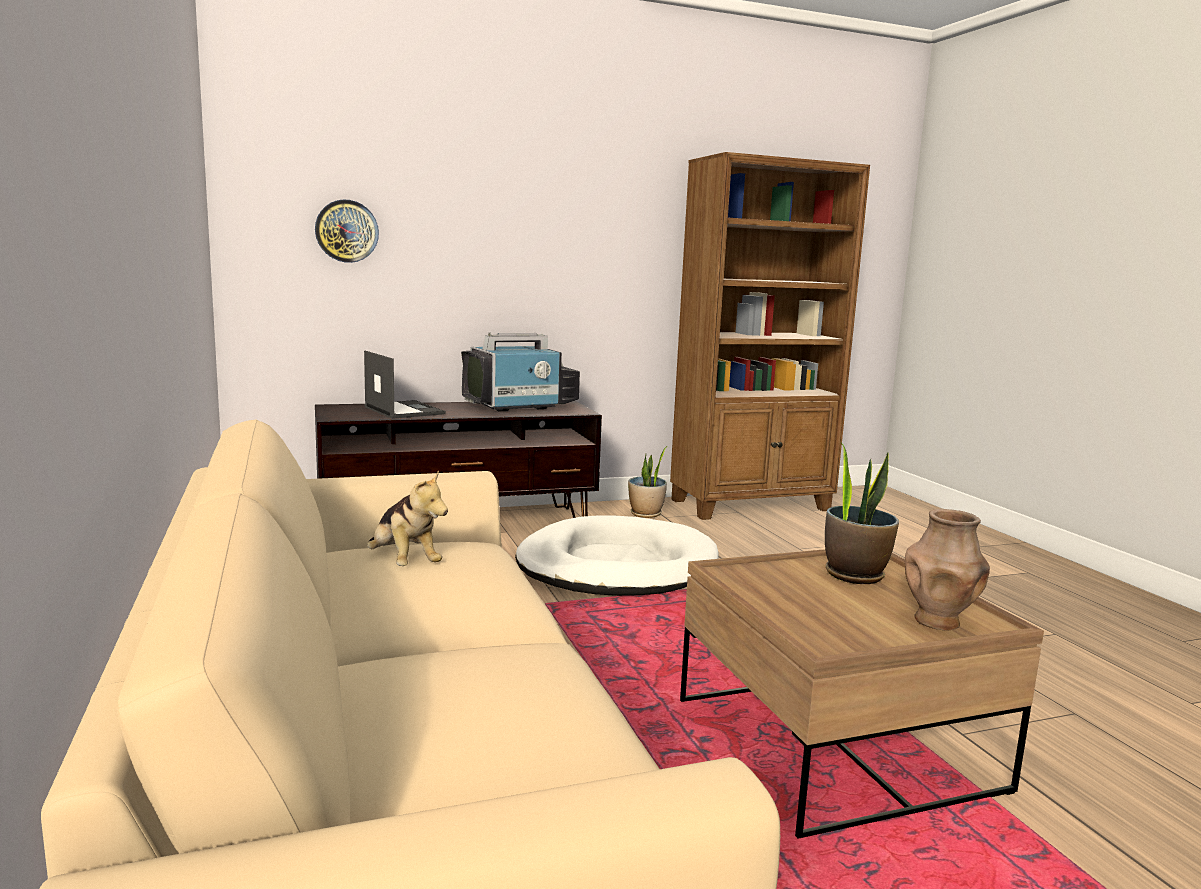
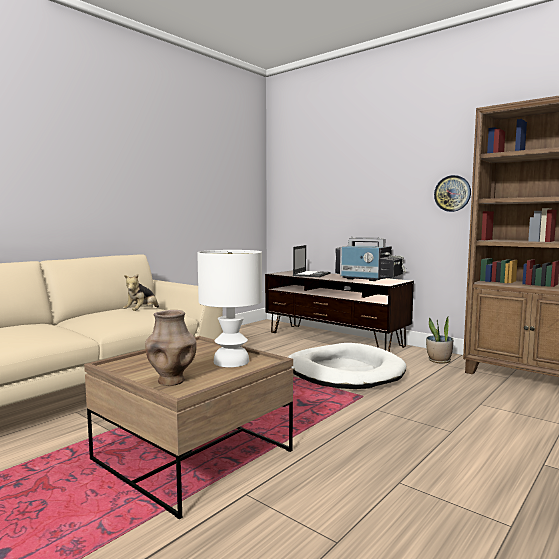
camera: 60 degrees right, 5 degrees down
(347, 231) = (309, 189): wall clock -> wall clock (452, 193)
(854, 575) = (230, 361): potted plant -> white table lamp

